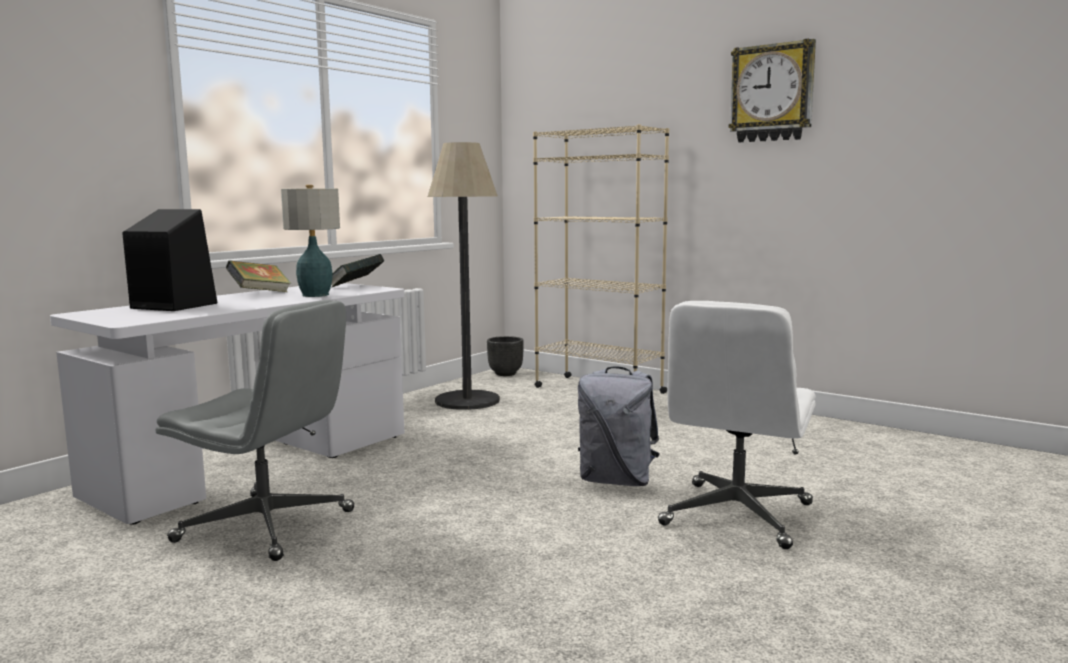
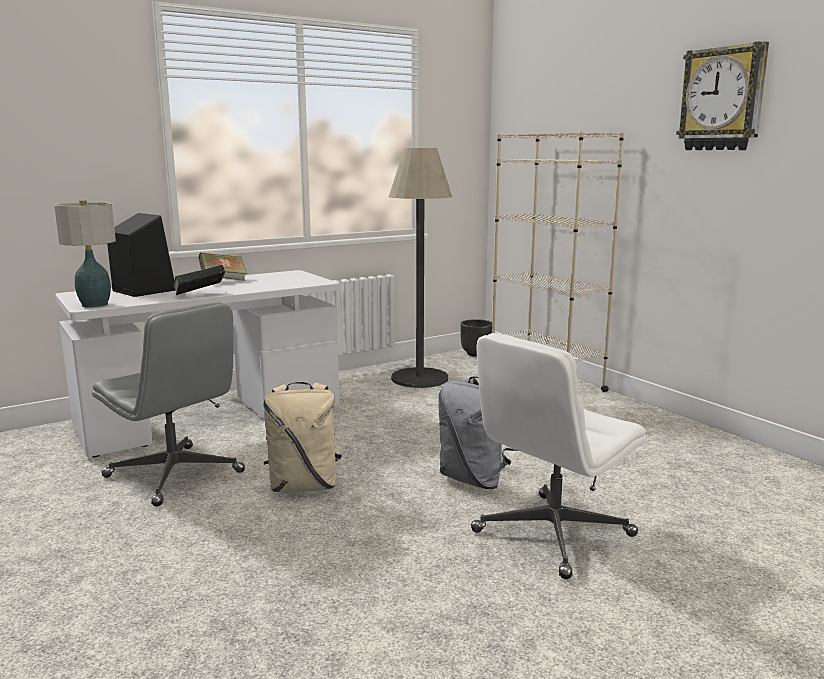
camera: 20 degrees right, 5 degrees up
(315, 295) = (259, 286): table lamp -> table lamp (95, 304)
(356, 286) = (306, 277): book -> book (199, 295)
(439, 513) = (304, 486): none -> beige backpack

